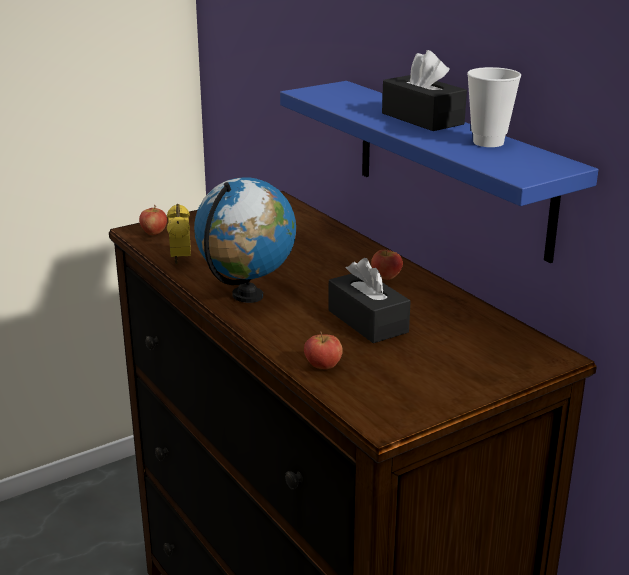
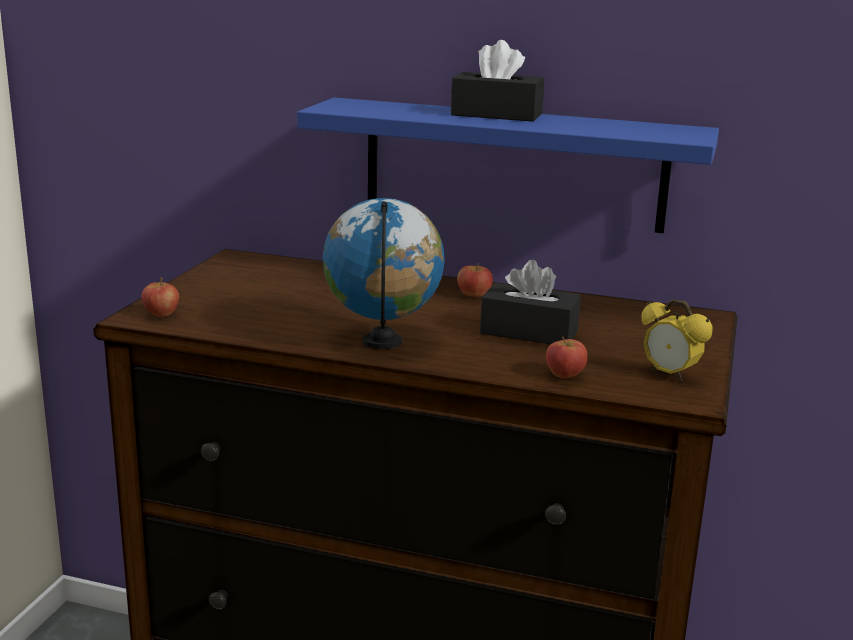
camera: 40 degrees left, 5 degrees down
(180, 259) = (245, 330): alarm clock -> alarm clock (670, 375)
(488, 142) = (598, 123): cup -> none

